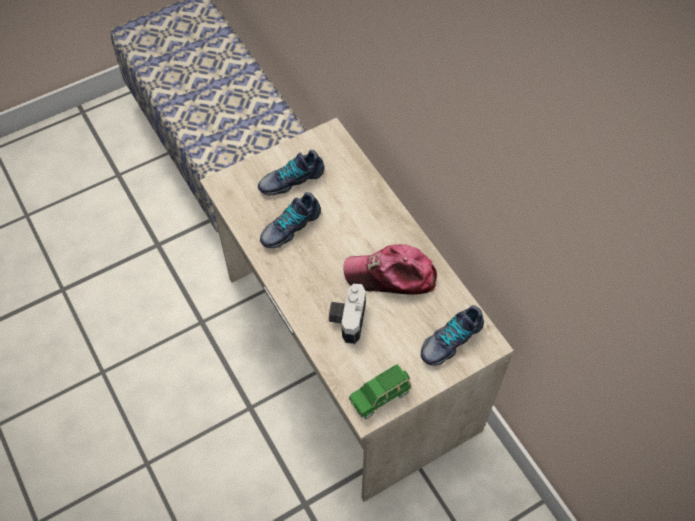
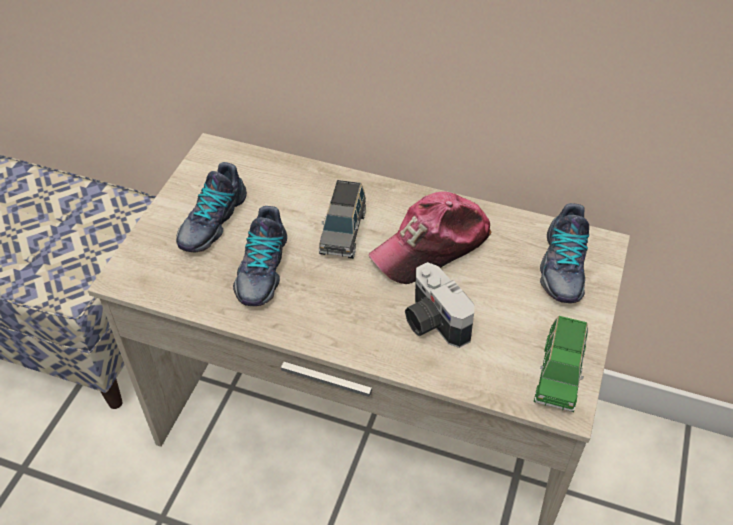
camera: 40 degrees left, 10 degrees down
(352, 234) = (343, 232): none -> grey toy car

